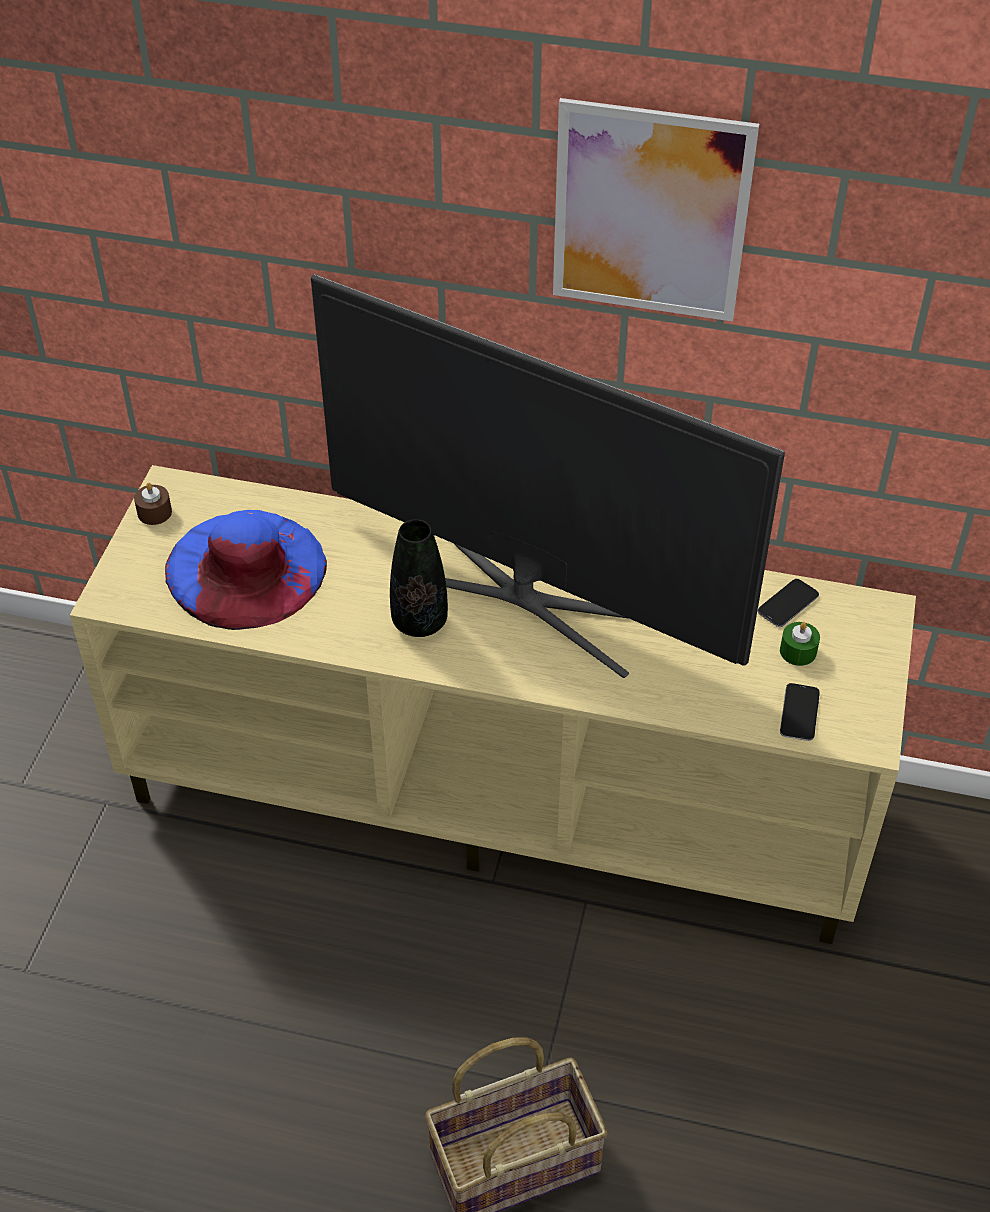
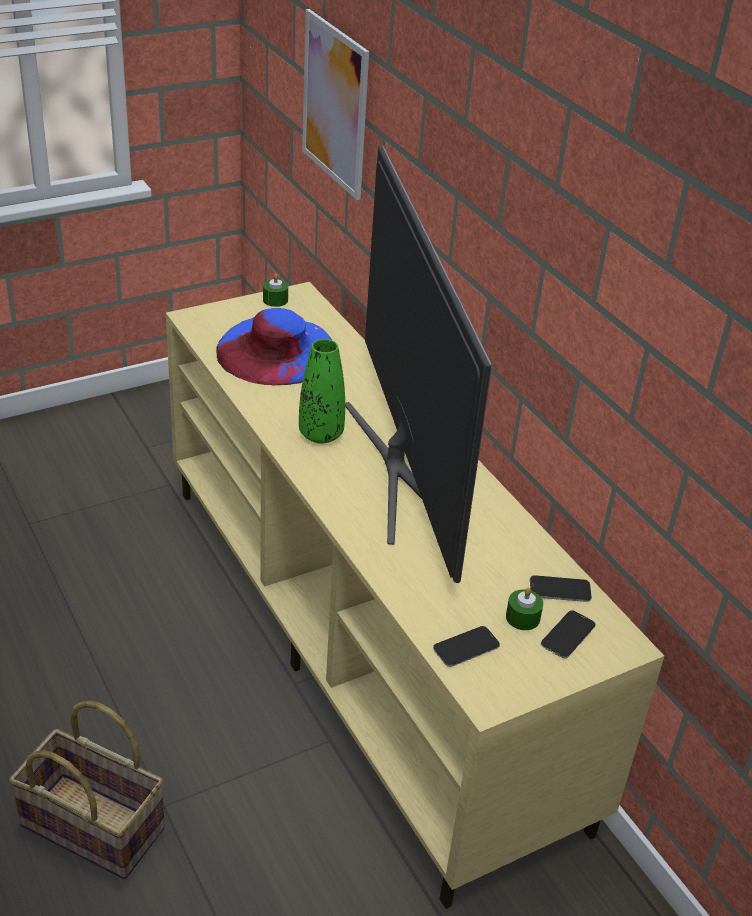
camera: 45 degrees right, 10 degrees down
(154, 512) = (275, 300): brown candle -> green candle
(419, 622) = (321, 434): black vase -> green vase
(650, 212) = (564, 169): picture -> picture (335, 104)
(843, 637) = (568, 635): none -> phone

